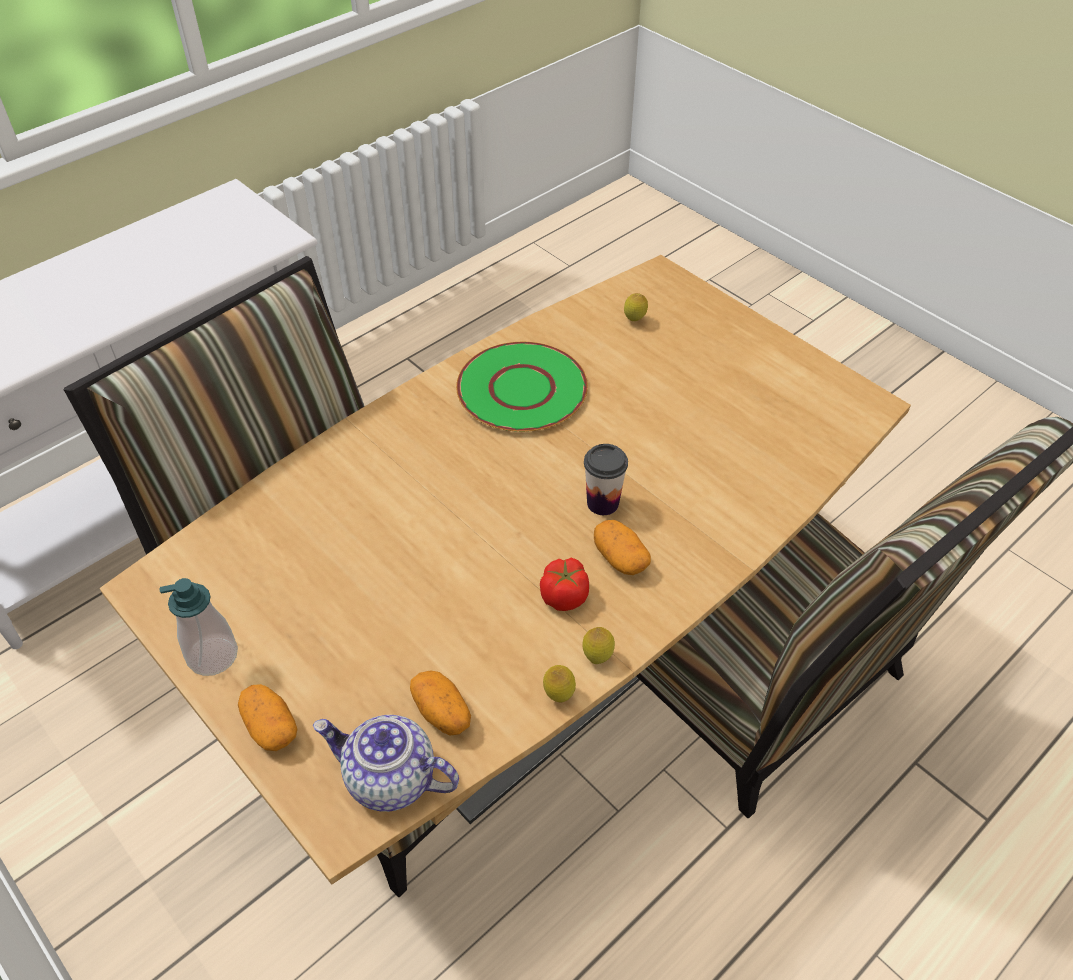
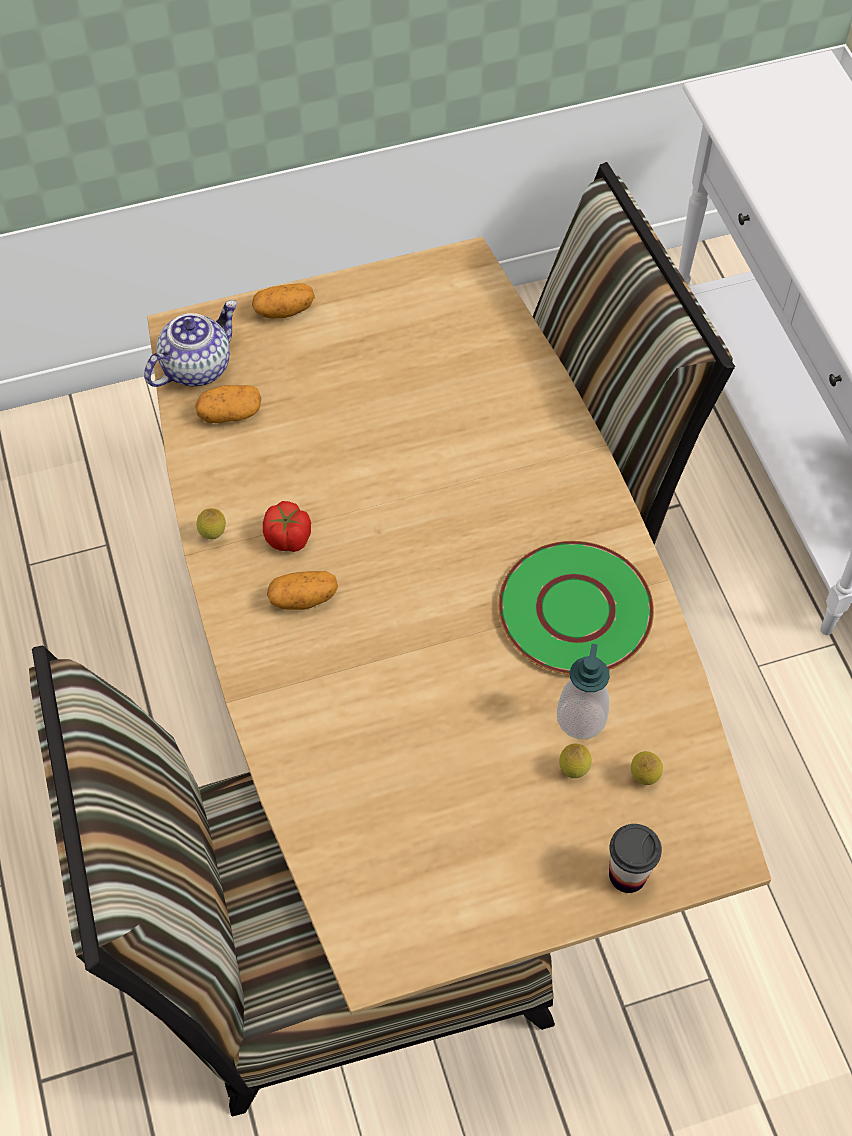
camera: 115 degrees right, 10 degrees up
(213, 656) = (370, 290): soap dispenser -> soap dispenser (581, 718)
(559, 695) = (196, 494): lemon -> lemon (573, 770)
(602, 503) = (376, 614): cup -> cup (627, 875)

